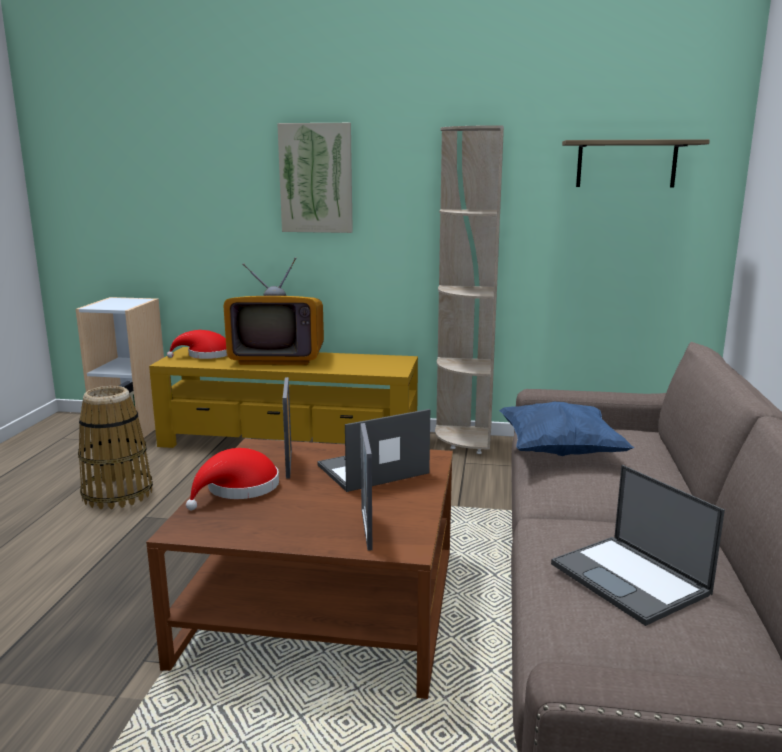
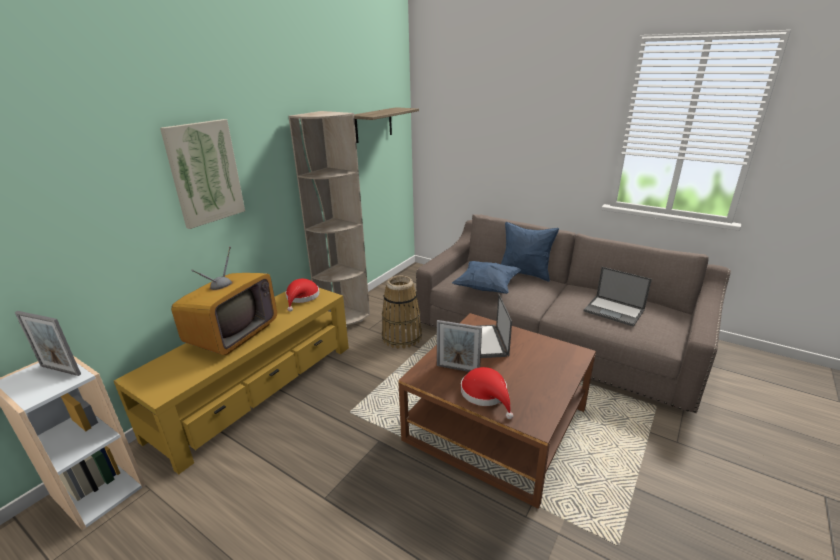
camera: 65 degrees left, 10 degrees up
(118, 494) = (262, 514): basket -> basket (402, 337)
(206, 355) = (169, 369): red hat -> red hat (302, 297)
(366, 529) = (556, 360): picture frame -> picture frame (60, 370)
(631, 579) = (614, 311): laptop -> laptop turned 45 degrees clockwise
(672, 475) = (524, 273): none -> blue pillow

